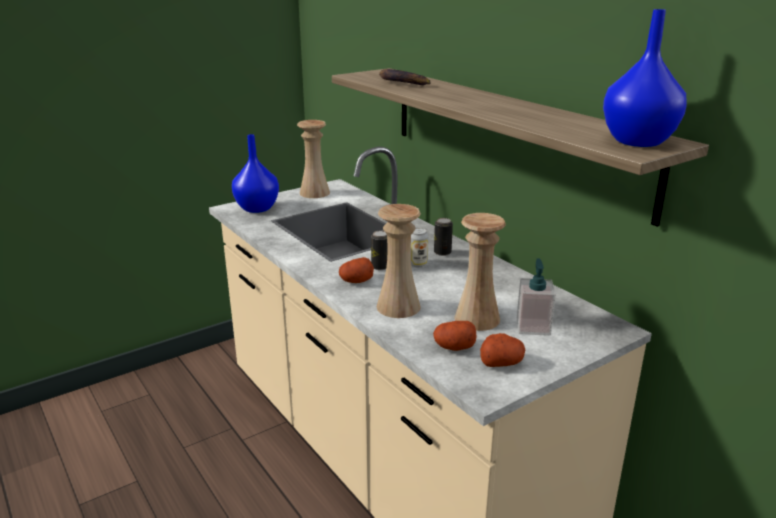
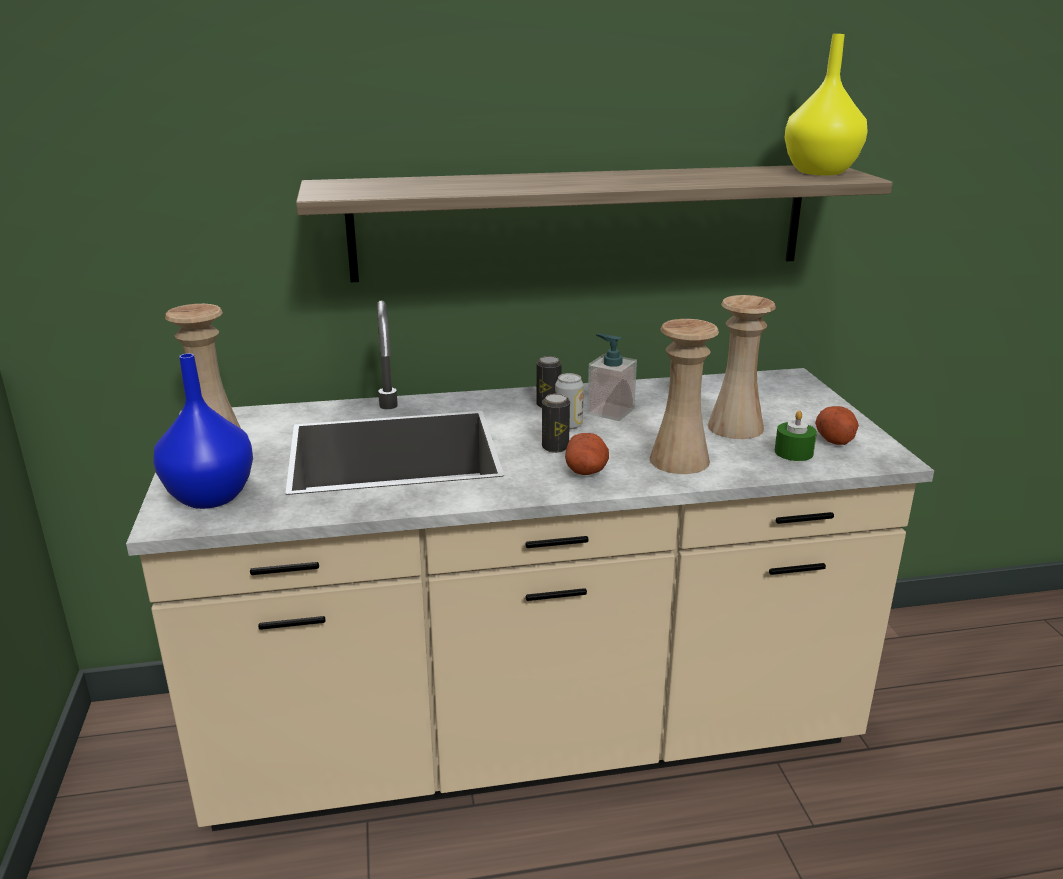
camera: 65 degrees left, 0 degrees up
(401, 83) = (433, 187): banana -> none
(454, 347) = (793, 452): potato -> green candle
(533, 326) = (768, 407): soap dispenser -> soap dispenser (610, 411)
(639, 142) = (821, 172): blue vase -> yellow vase

